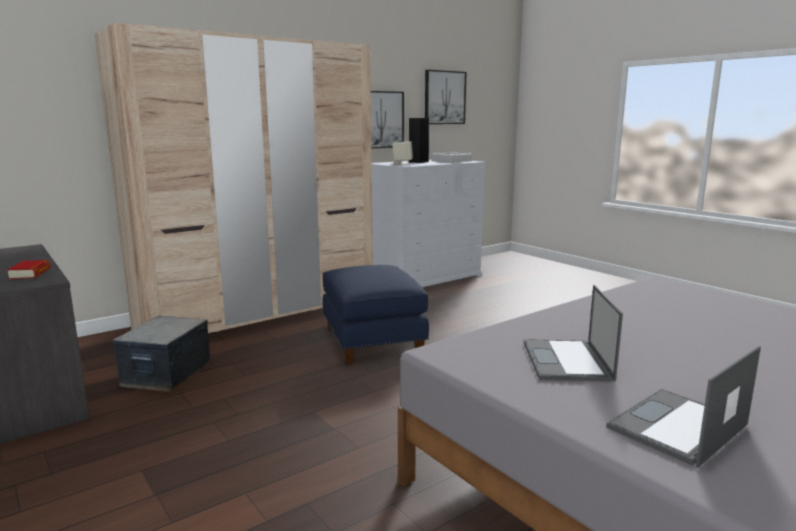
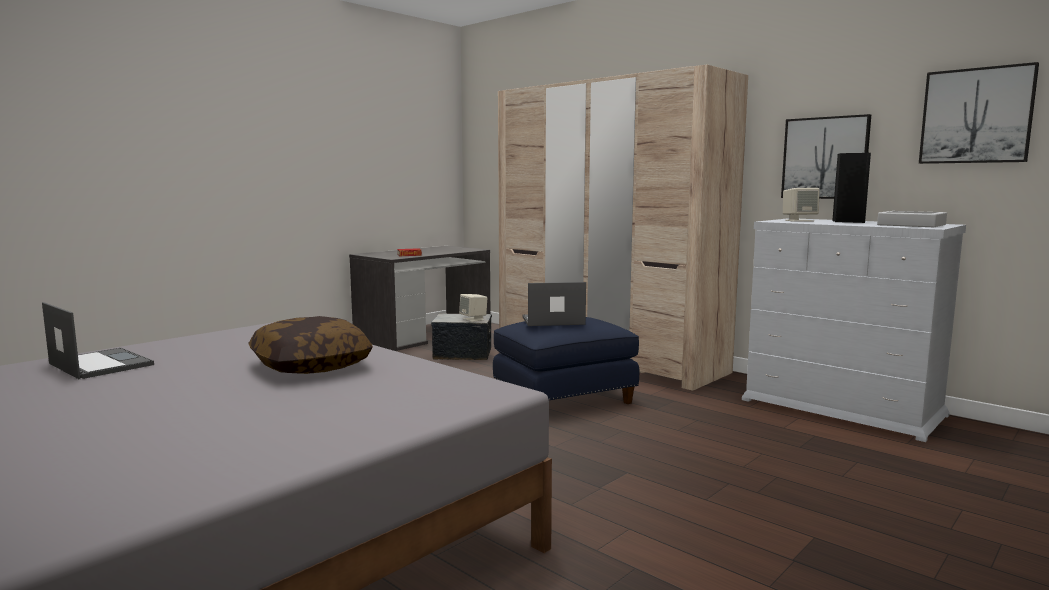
camera: 80 degrees right, 5 degrees down
(182, 323) = (473, 319): none -> beige speaker
(567, 361) = (236, 348): laptop -> laptop (552, 321)
(627, 327) = (311, 366): none -> pillow

